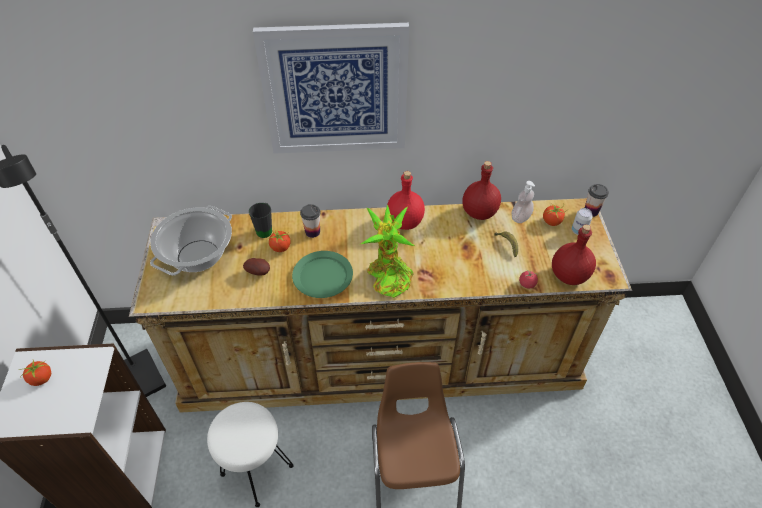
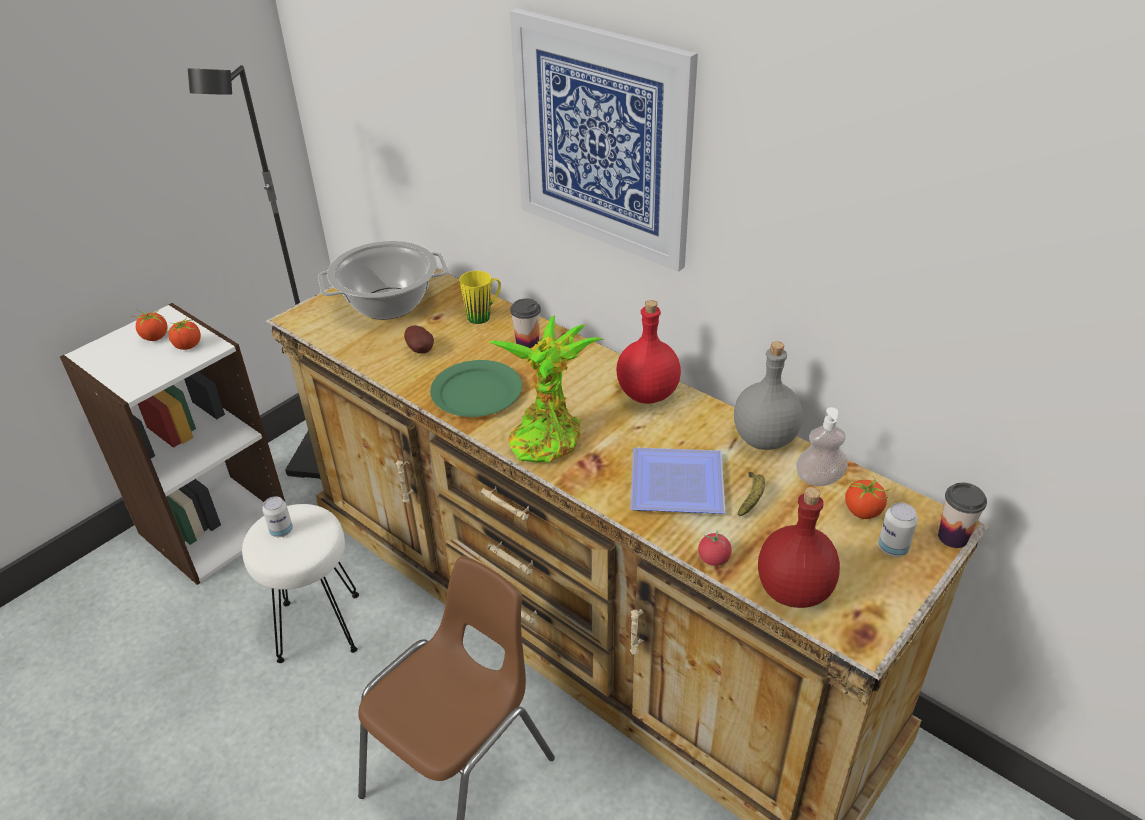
camera: 45 degrees right, 10 degrees down
(233, 433) = (281, 531): none -> can
(265, 229) = (484, 315): black mug -> yellow mug
(281, 248) = (473, 341): tomato -> tomato (188, 346)
(472, 262) = (673, 486): none -> plate
(479, 212) = (764, 438): red bottle -> grey bottle

